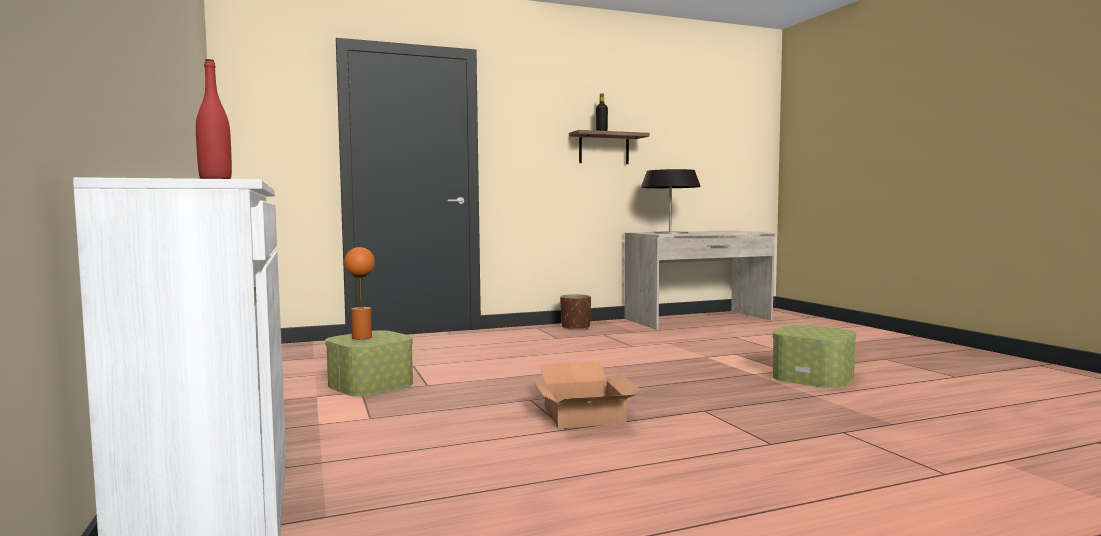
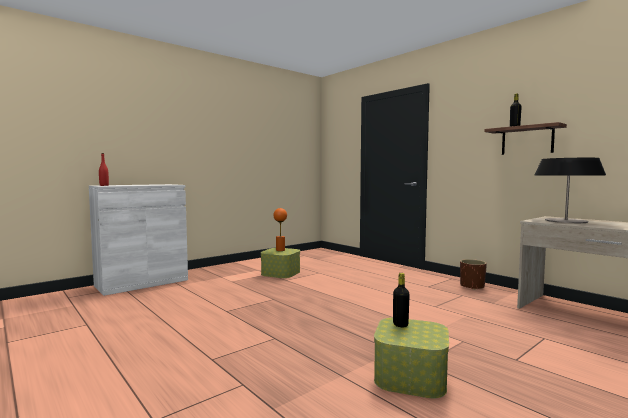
camera: 70 degrees right, 0 degrees up
(582, 414) = (252, 311): cardboard box -> none
(795, 332) = (400, 324): none -> black bottle

